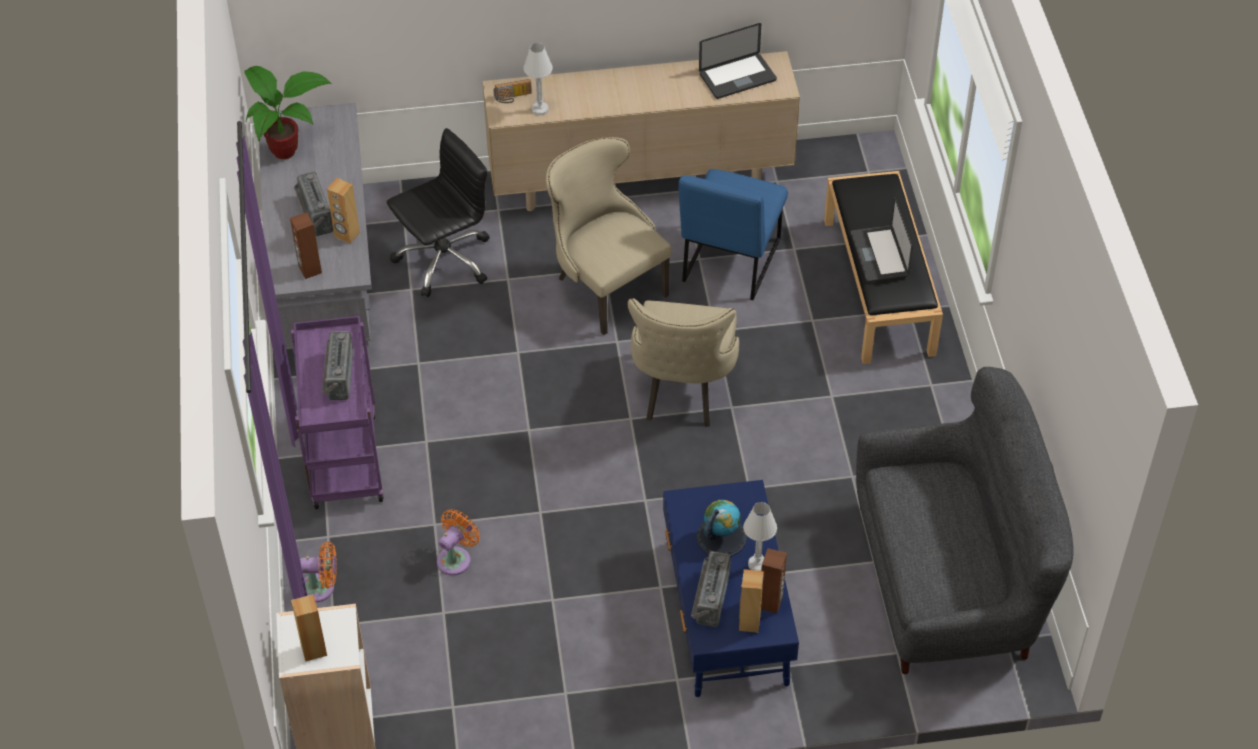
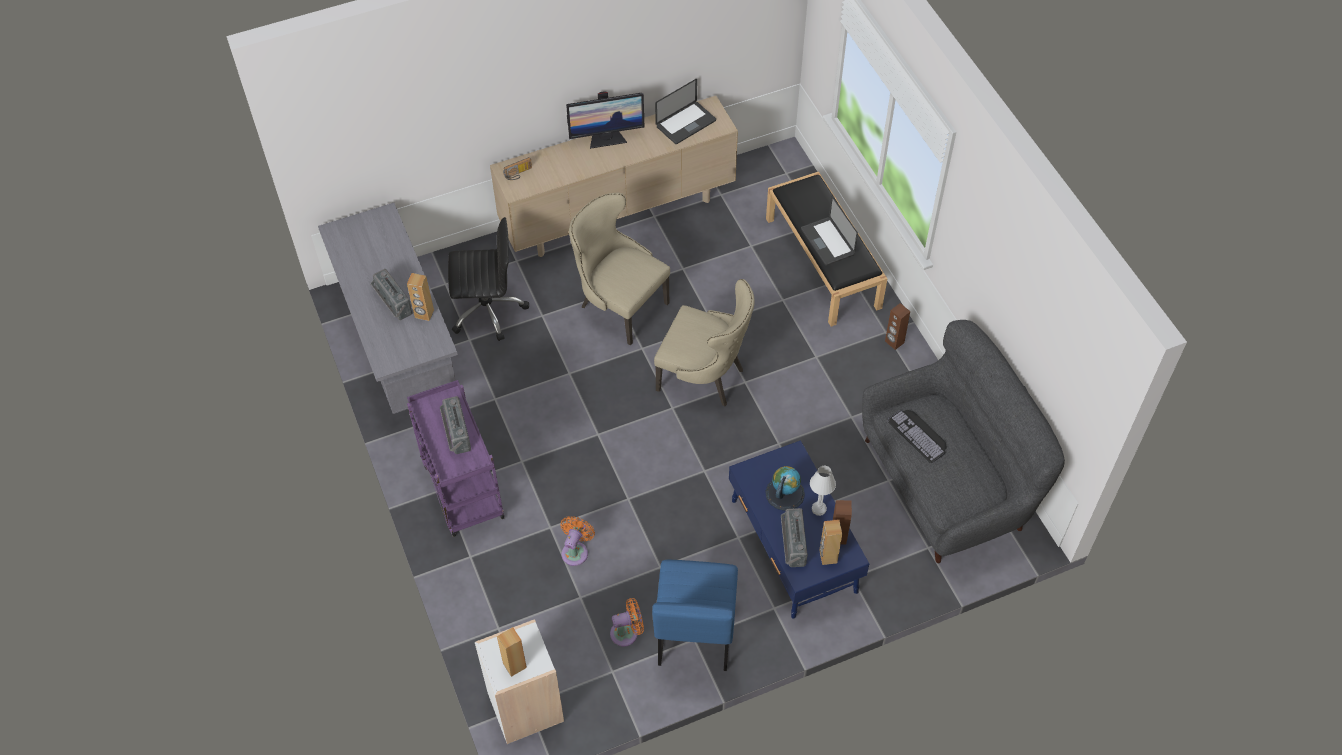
camera: 15 degrees left, 5 degrees up
(288, 149) = (353, 252): potted plant -> none
(309, 269) = (404, 349): brown speaker -> brown speaker (894, 342)
(321, 588) = (479, 600): orange fan -> orange fan (627, 633)
(444, 259) = (487, 310): black office chair -> black office chair turned 45 degrees clockwise
(540, 109) = (543, 179): white table lamp -> none
(634, 76) = (606, 138): none -> monitor
(683, 391) = (704, 377): beige chair -> beige chair turned 60 degrees counterclockwise
(729, 262) = (706, 266): blue chair -> blue chair (694, 633)
(916, 505) = (919, 434): none -> keyboard

